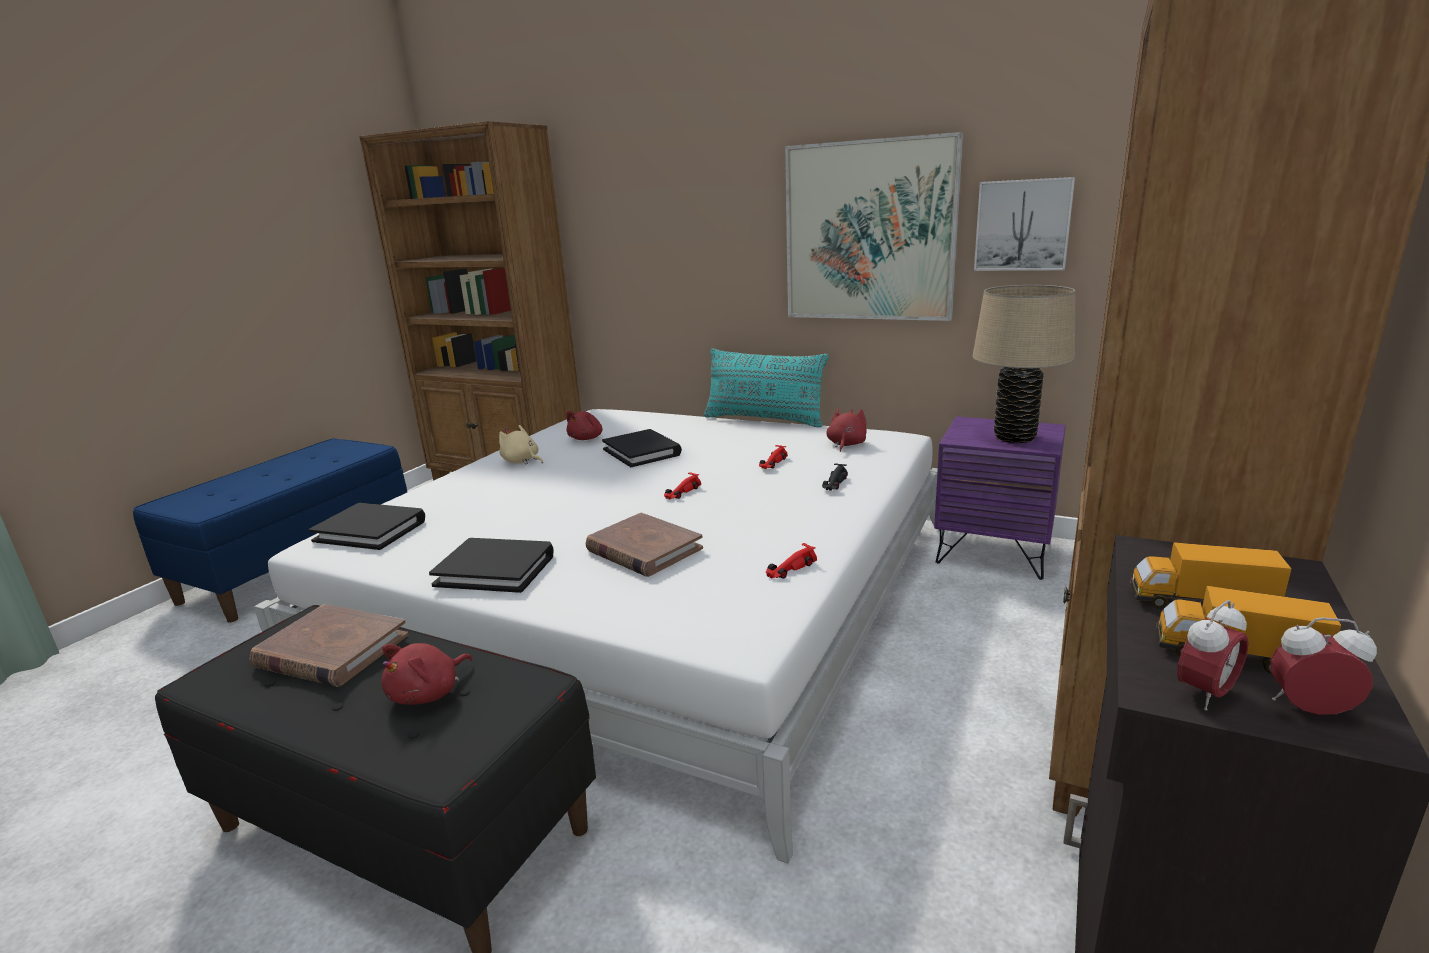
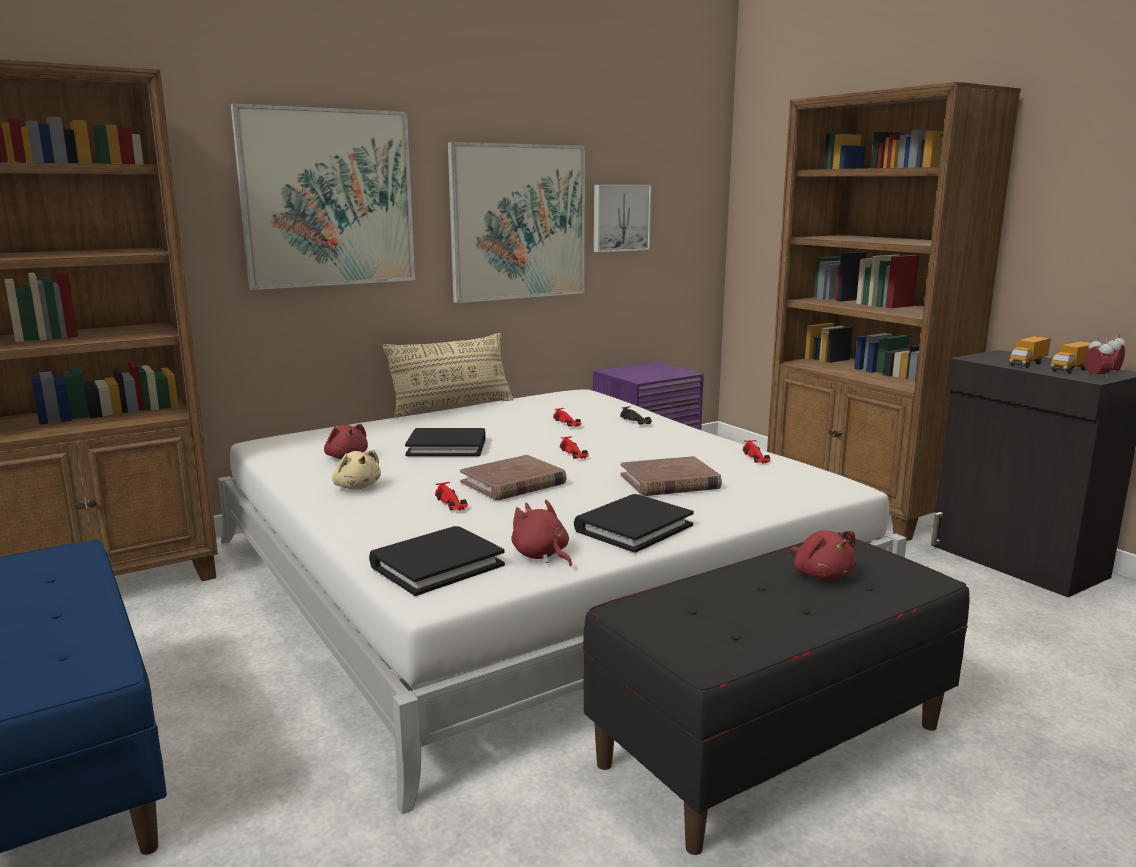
camera: 60 degrees left, 5 degrees down
(331, 651) = (709, 604): brown book -> brown book (513, 483)
(502, 494) = (451, 503): none -> red toy car
(522, 461) = (357, 487): beige plush toy -> beige plush toy turned 105 degrees counterclockwise
(676, 211) = (328, 198): none -> picture
(764, 419) = (452, 407): turquoise pillow -> beige pillow
(846, 444) = (571, 402): red plush toy -> red plush toy (542, 555)
(1014, 437) = (660, 372): beige table lamp -> none

